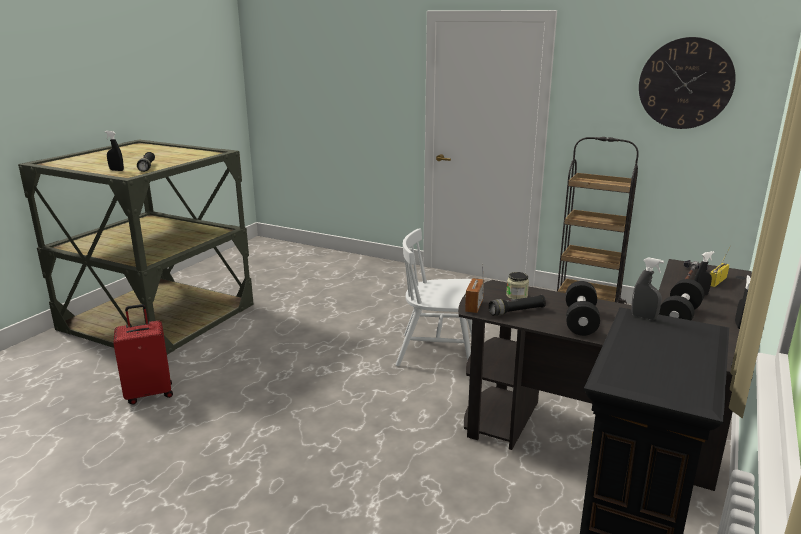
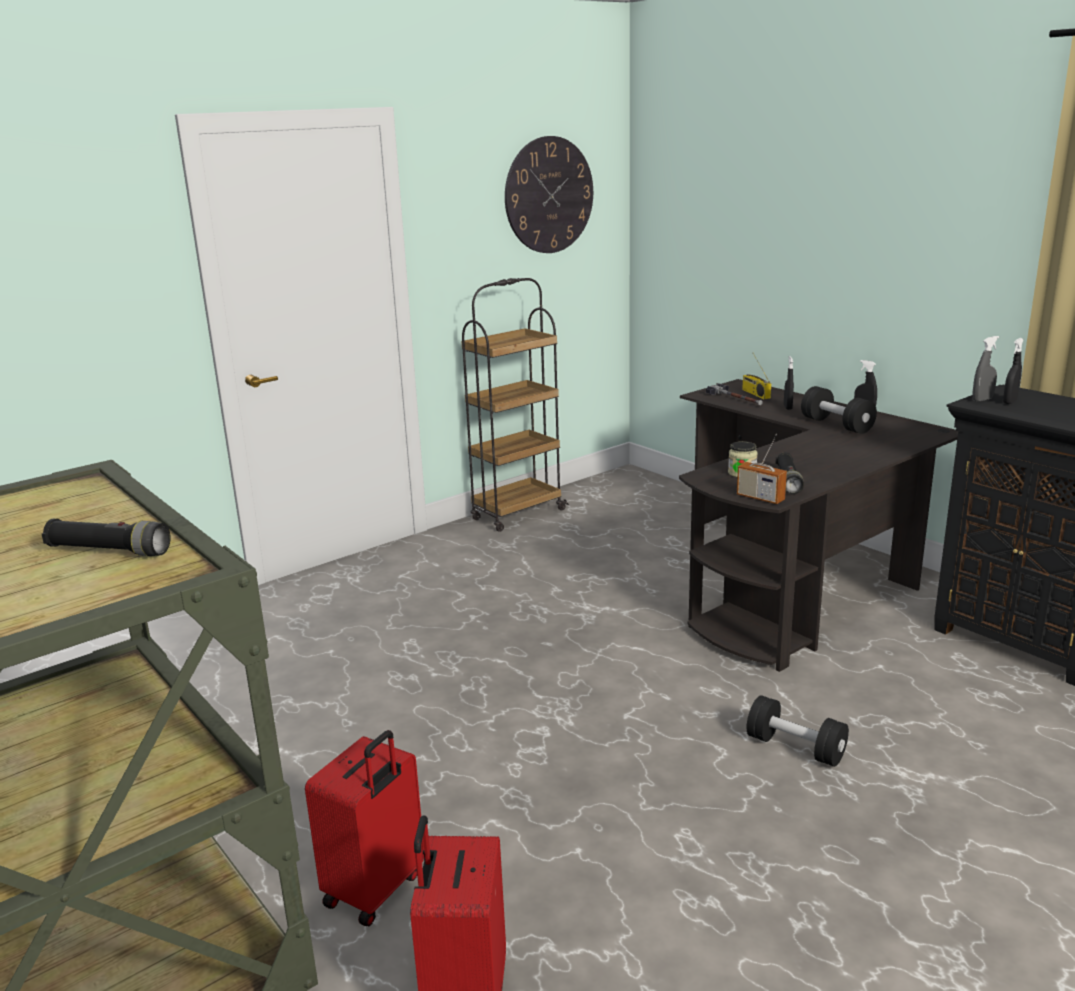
camera: 65 degrees left, 0 degrees up
(116, 170) = (82, 587): black spray bottle -> black spray bottle (1010, 402)
(209, 358) = (376, 890): none -> red suitcase
(437, 352) = (554, 642): white chair -> none
(580, 321) = (828, 461): black dumbbell -> black dumbbell (795, 748)

